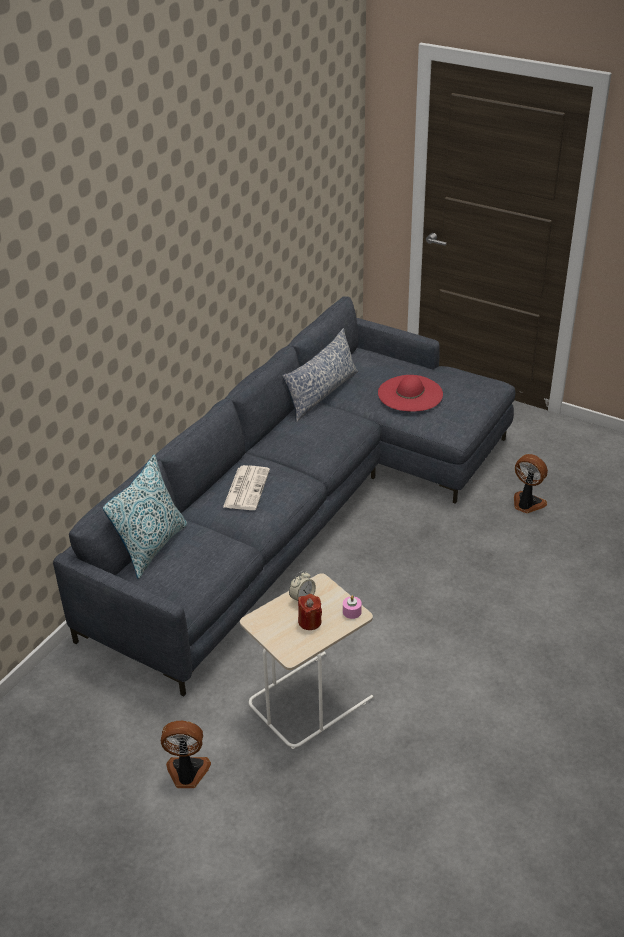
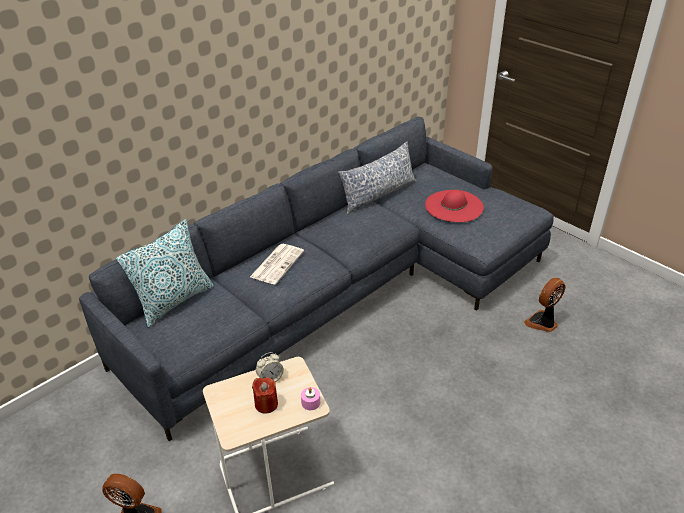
camera: 15 degrees right, 0 degrees up
(526, 504) = (542, 323): fan -> fan turned 90 degrees counterclockwise

